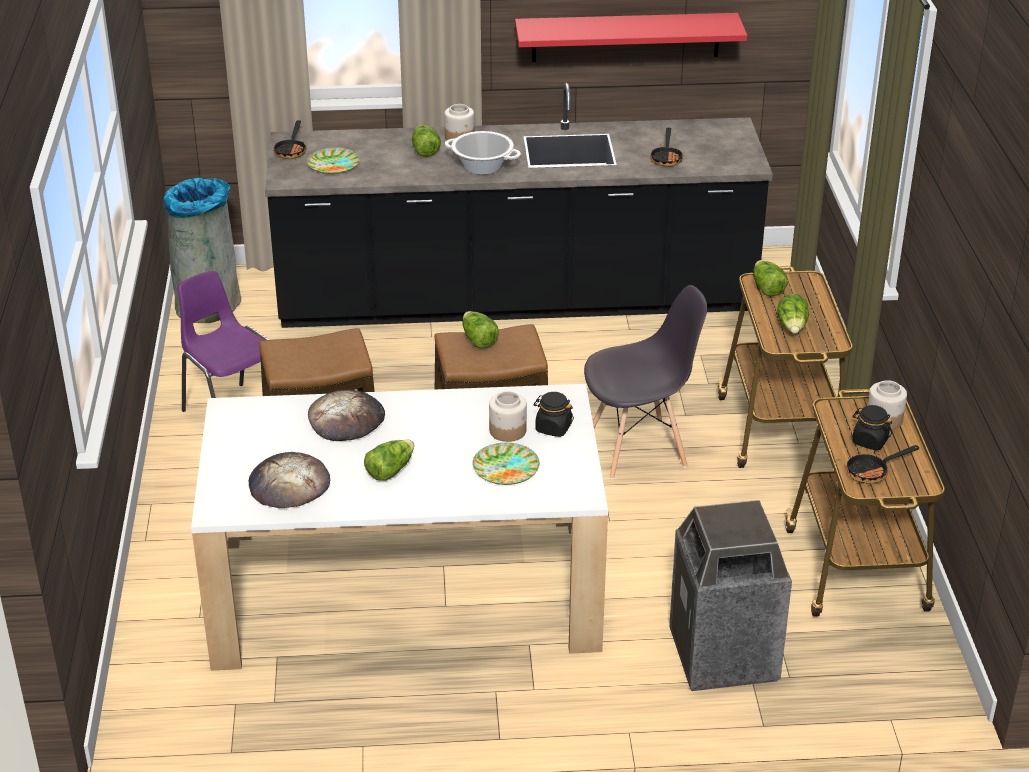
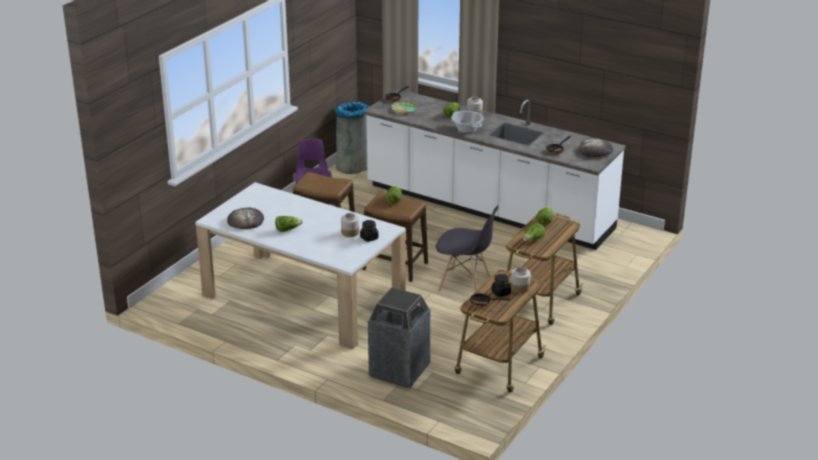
camera: 35 degrees right, 5 degrees down
(346, 420) = (294, 207): bread -> bread (596, 151)
(505, 468) = (331, 244): plate -> none
(516, 300) = (488, 208): black counter -> white counter
(625, 37) = (571, 85): red shelf -> none

